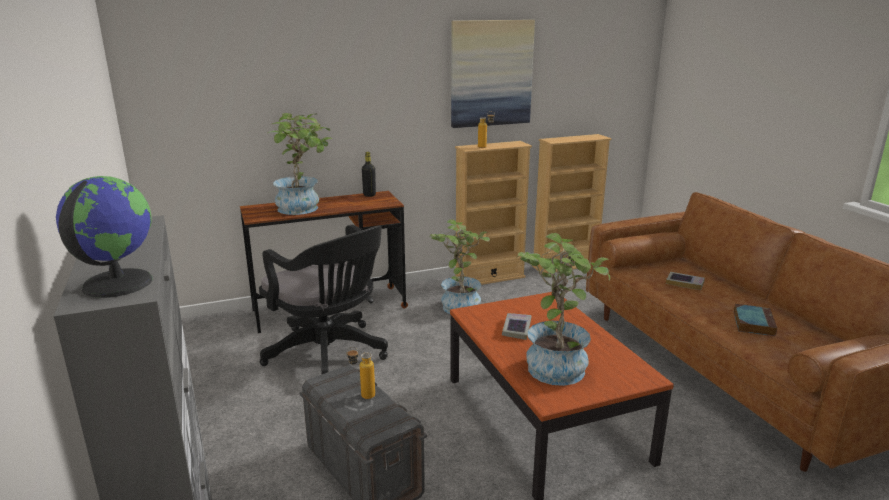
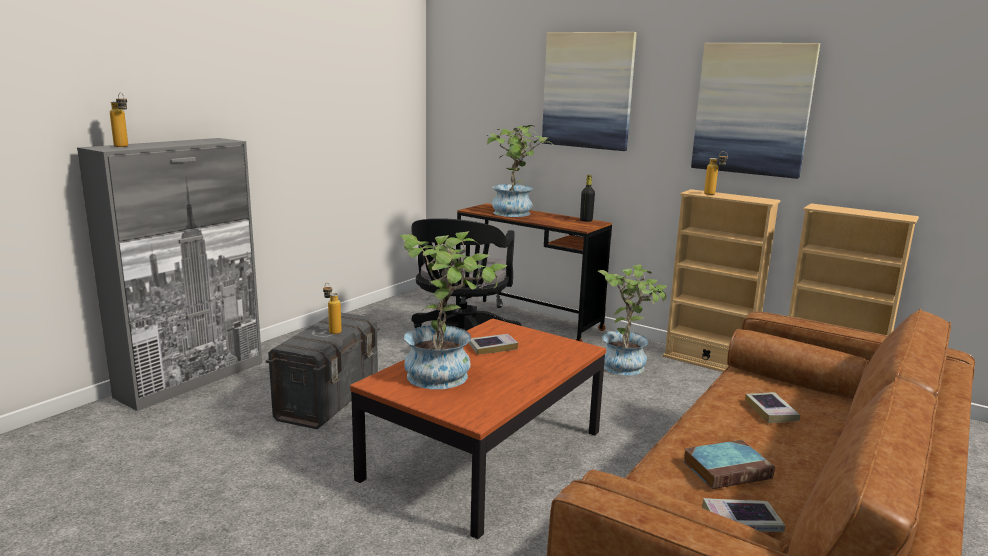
camera: 55 degrees right, 5 degrees down
(116, 283) = (124, 147): globe -> bottle
(344, 70) = (588, 90): none -> picture
(811, 342) = (741, 521): none -> book

